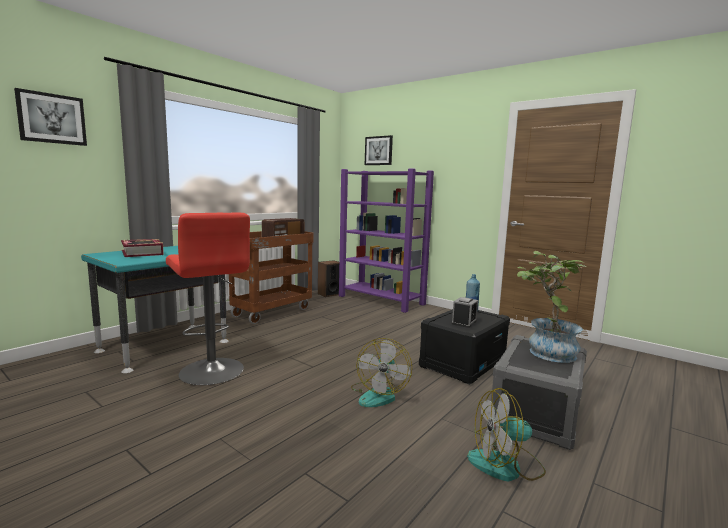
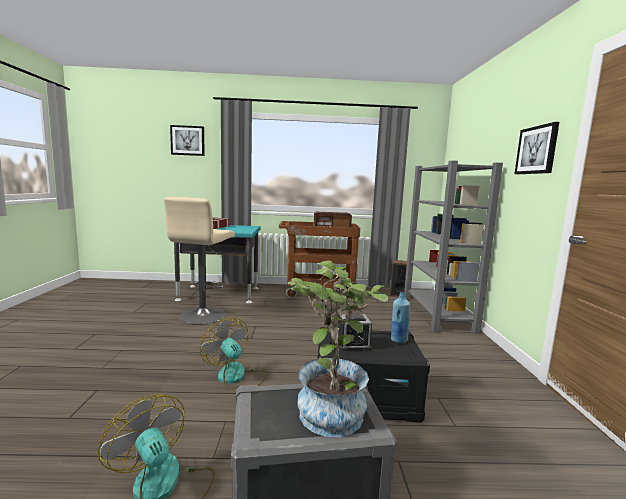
camera: 50 degrees right, 0 degrees up
(211, 371) = (202, 316): red stool -> beige stool
(378, 150) = (468, 143): picture -> picture (537, 150)
(378, 394) = (236, 377): fan -> fan turned 75 degrees clockwise
(381, 300) = (437, 314): purple bookcase -> grey bookcase

